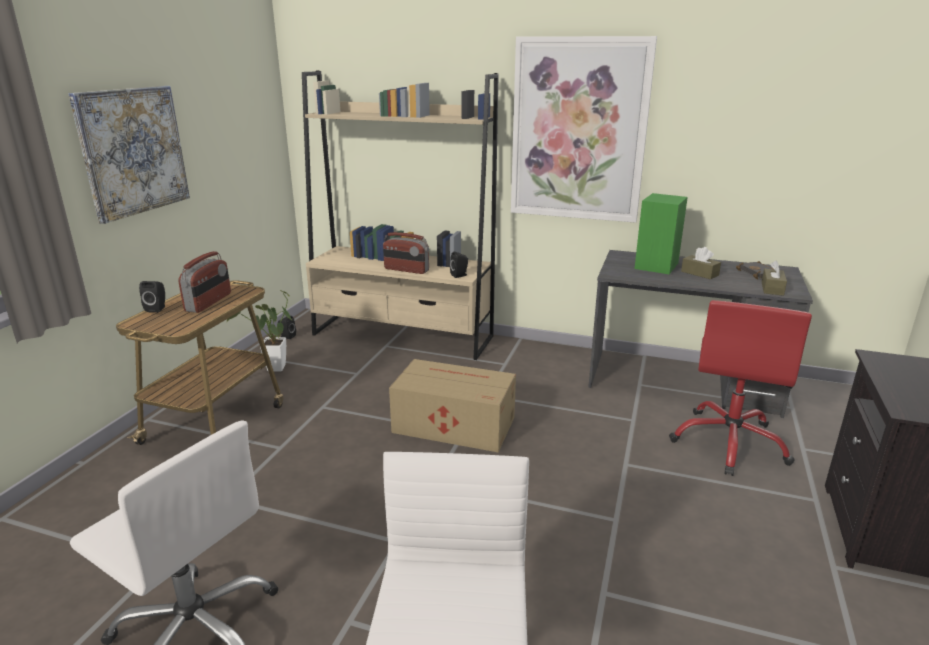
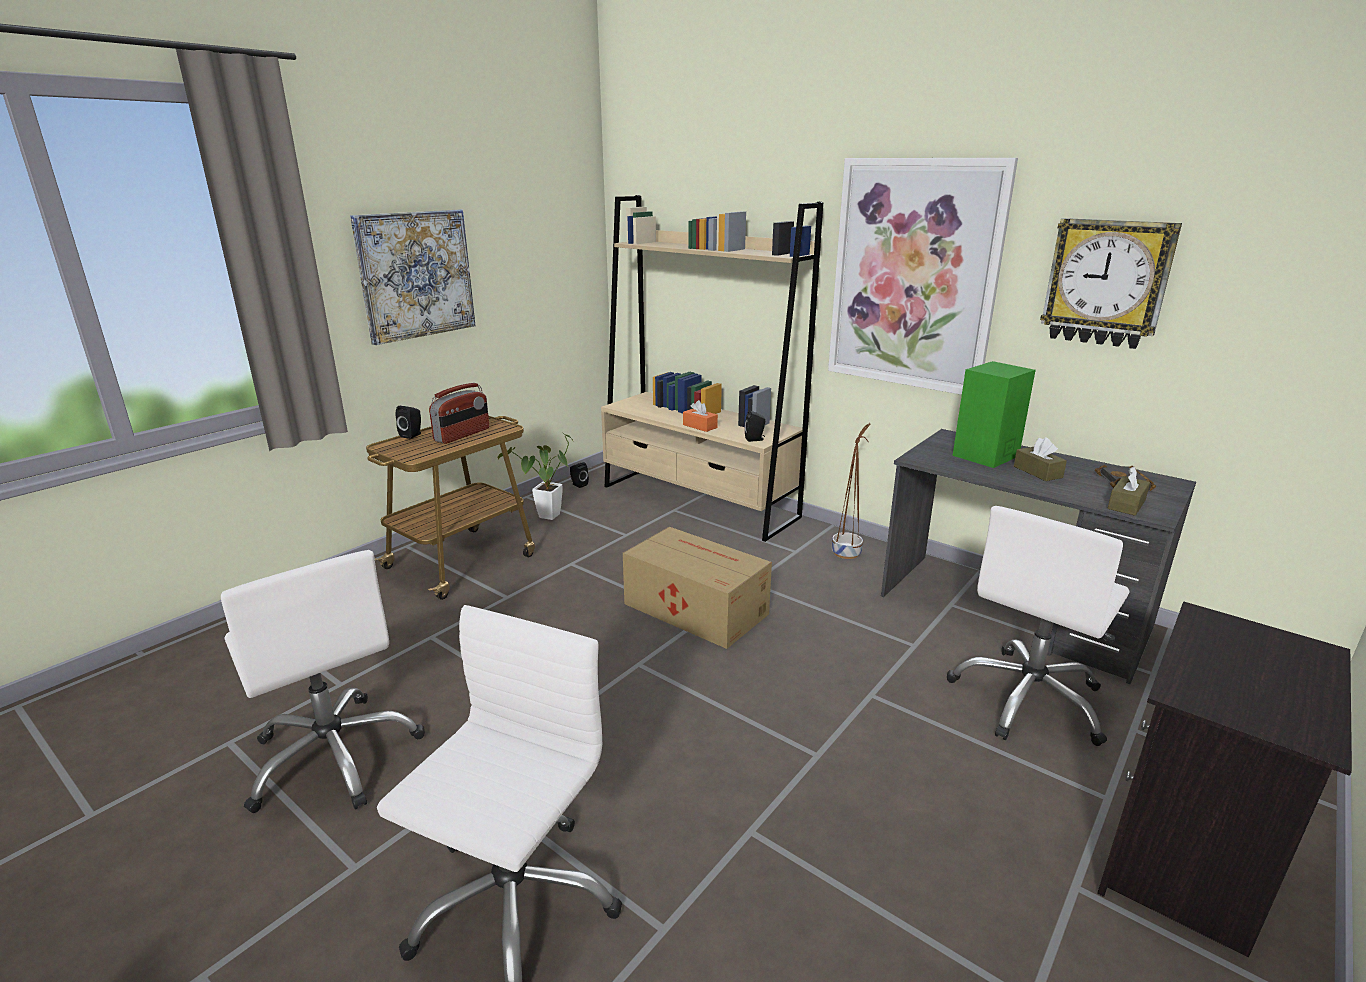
camera: 20 degrees right, 0 degrees up
(406, 270) = (700, 426): radio -> orange tissue box
(544, 358) = (847, 553): none -> brown planter
(727, 129) = (1106, 283): none -> wall clock
(729, 443) = (1029, 699): red office chair -> white office chair

